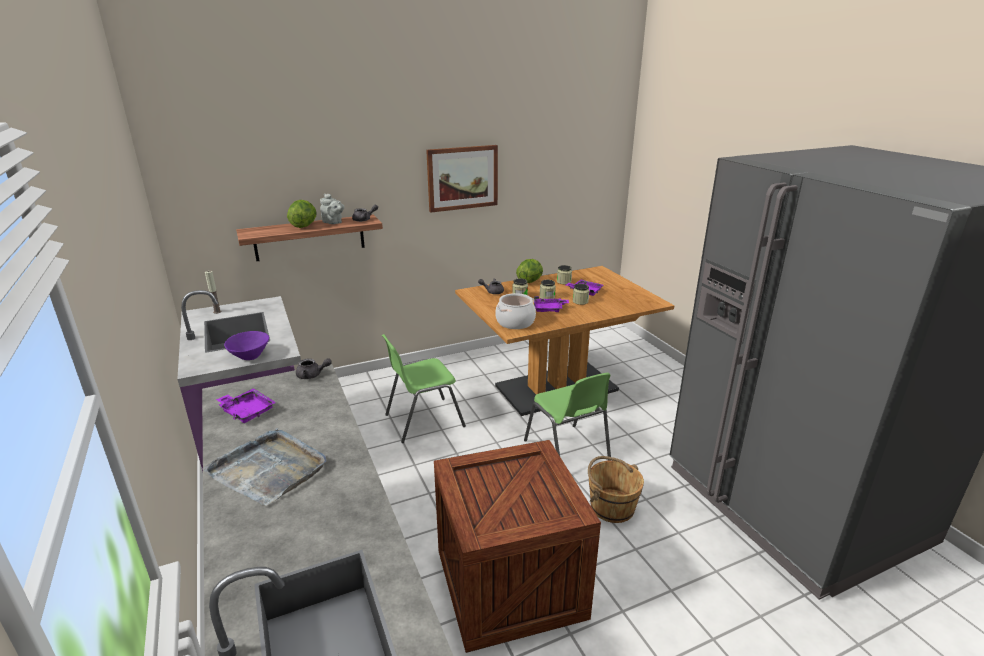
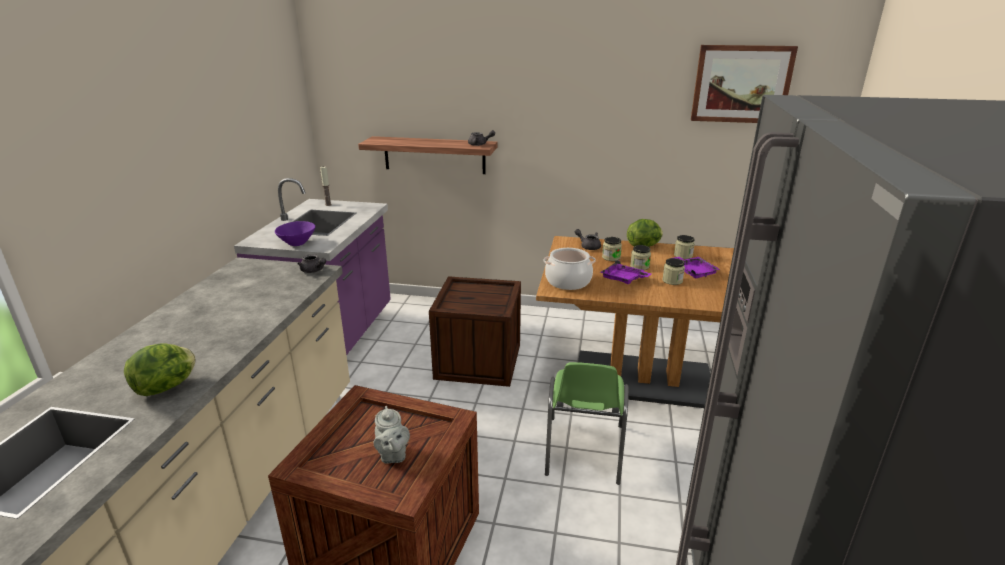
camera: 35 degrees right, 0 degrees up
(247, 411) = (234, 283): purple tray -> none
(269, 469) = (181, 330): grey tray -> none
(304, 226) = (422, 142): lettuce -> lettuce (167, 387)
(333, 222) = (450, 142): grey teapot -> grey teapot (392, 455)
(423, 420) = (478, 361): green chair -> crate
(462, 178) = (600, 115): picture -> picture (741, 84)
(611, 506) = (570, 529): brown bucket -> none

